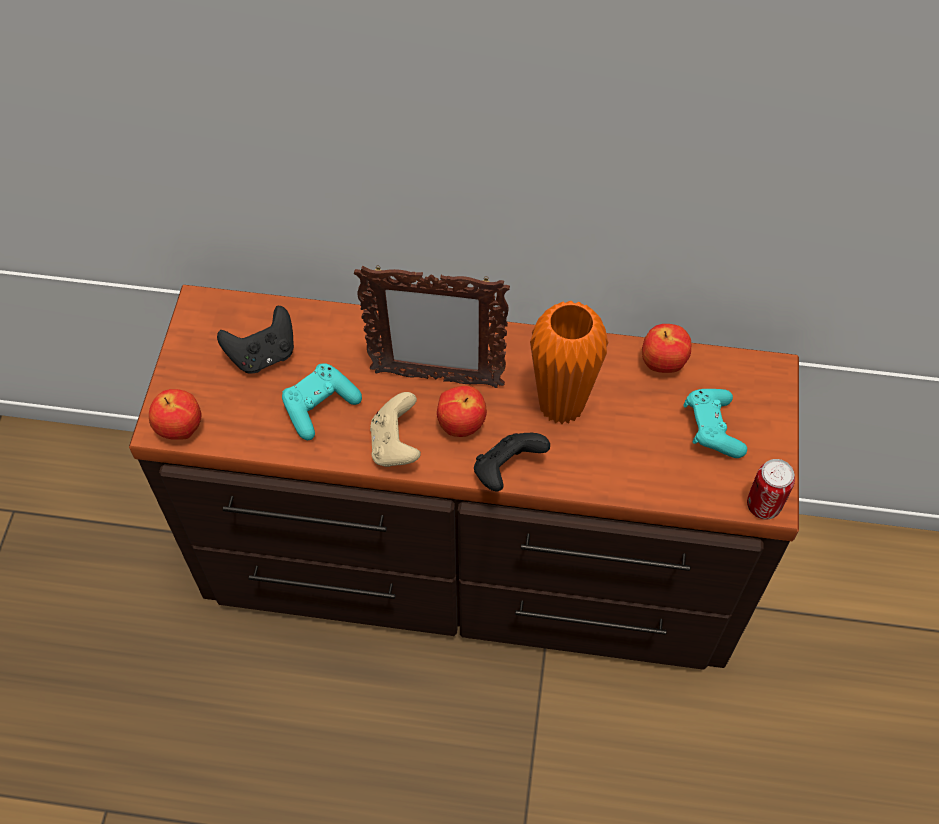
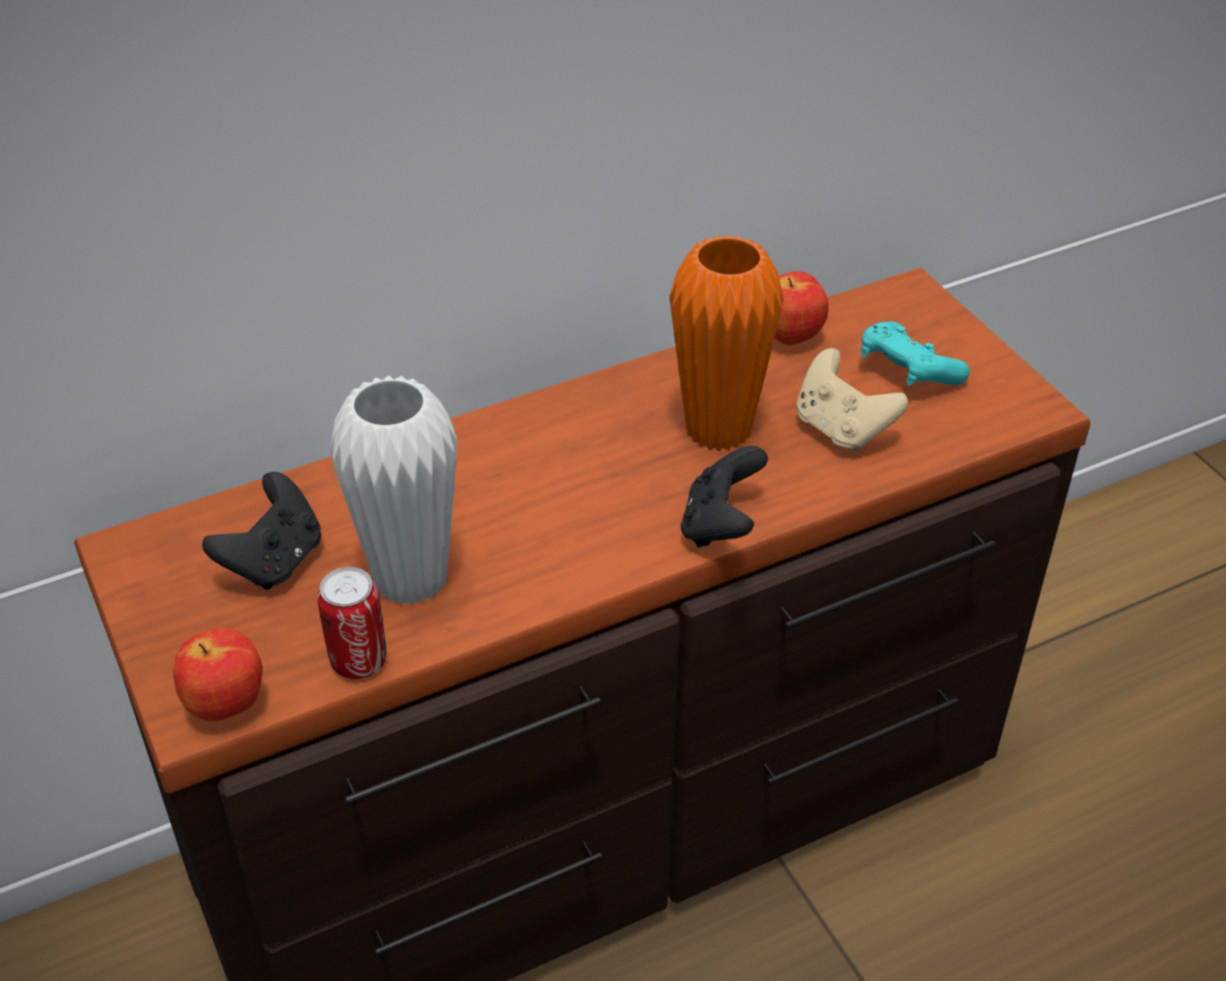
camera: 35 degrees left, 15 degrees down
(320, 407) = (411, 579): turquoise game controller -> white vase
(395, 445) = (554, 570): beige game controller -> beige game controller (841, 429)
(435, 378) = (537, 475): picture frame -> none
(462, 425) = (618, 507): apple -> none
(763, 505) = (1033, 414): can -> can (359, 661)

